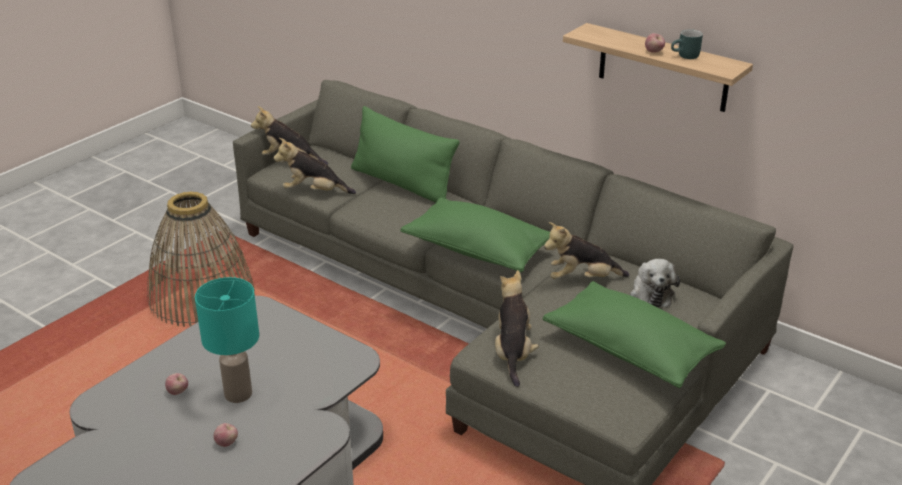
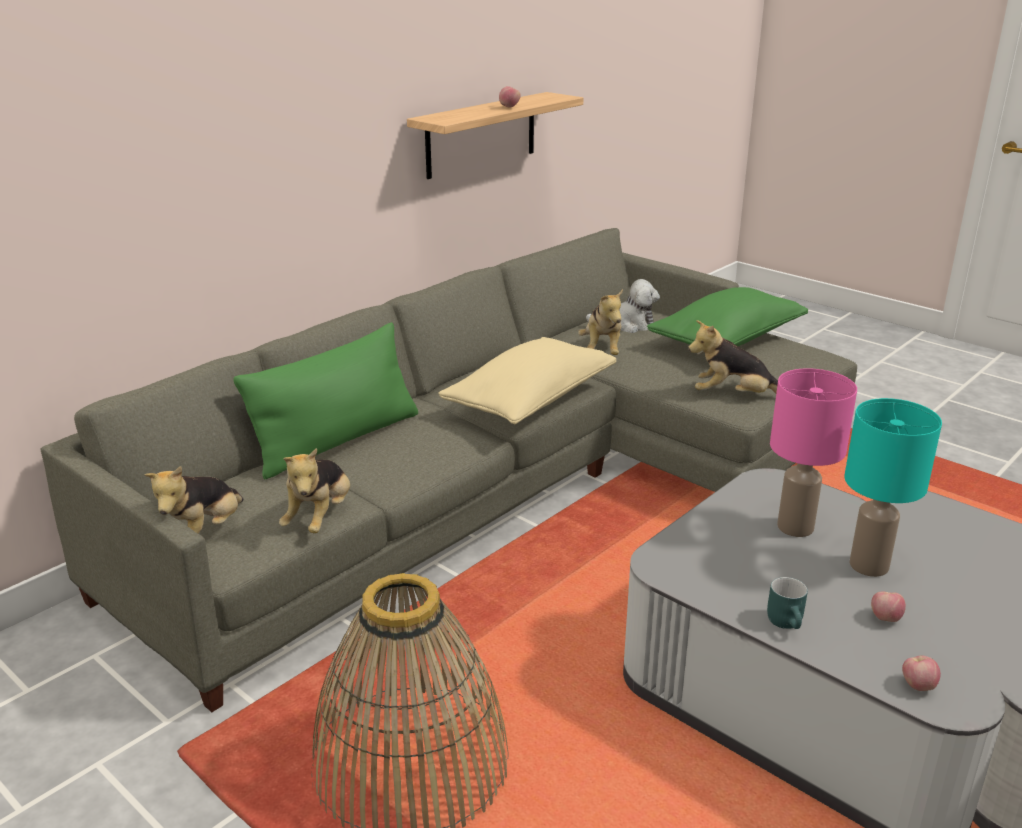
camera: 85 degrees left, 5 degrees down
(227, 443) = (968, 569): apple -> apple (917, 686)
(291, 366) = (796, 527): none -> pink table lamp
(478, 250) = (530, 400): green pillow -> beige pillow
(686, 56) = (525, 102): turquoise mug -> turquoise mug (788, 623)

